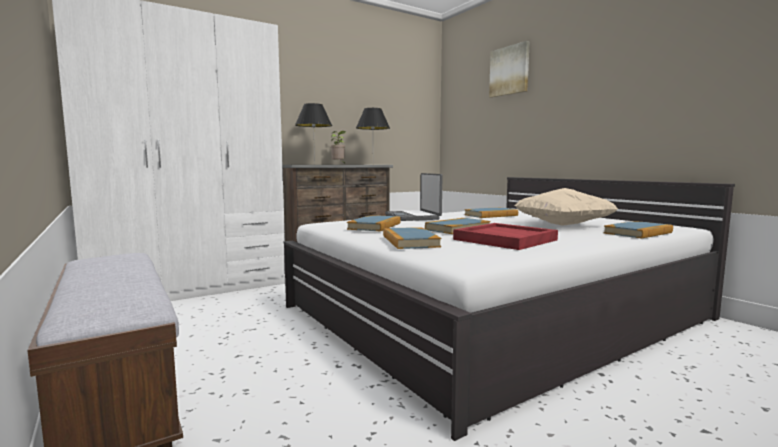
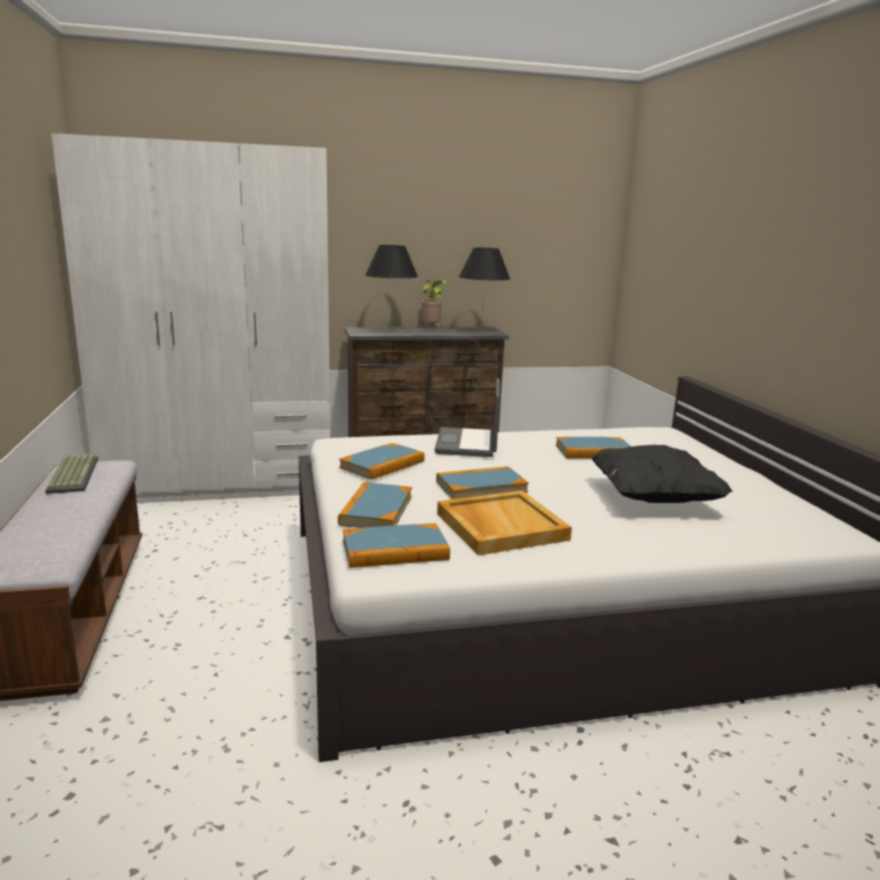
camera: 20 degrees right, 10 degrees up
(96, 261) = (71, 475): none -> keyboard
(504, 240) = (500, 526): red tray -> beige tray
(509, 70) = (709, 196): picture -> none
(562, 225) = (653, 499): beige pillow -> black pillow
(638, 233) = (729, 542): book -> book (395, 550)

